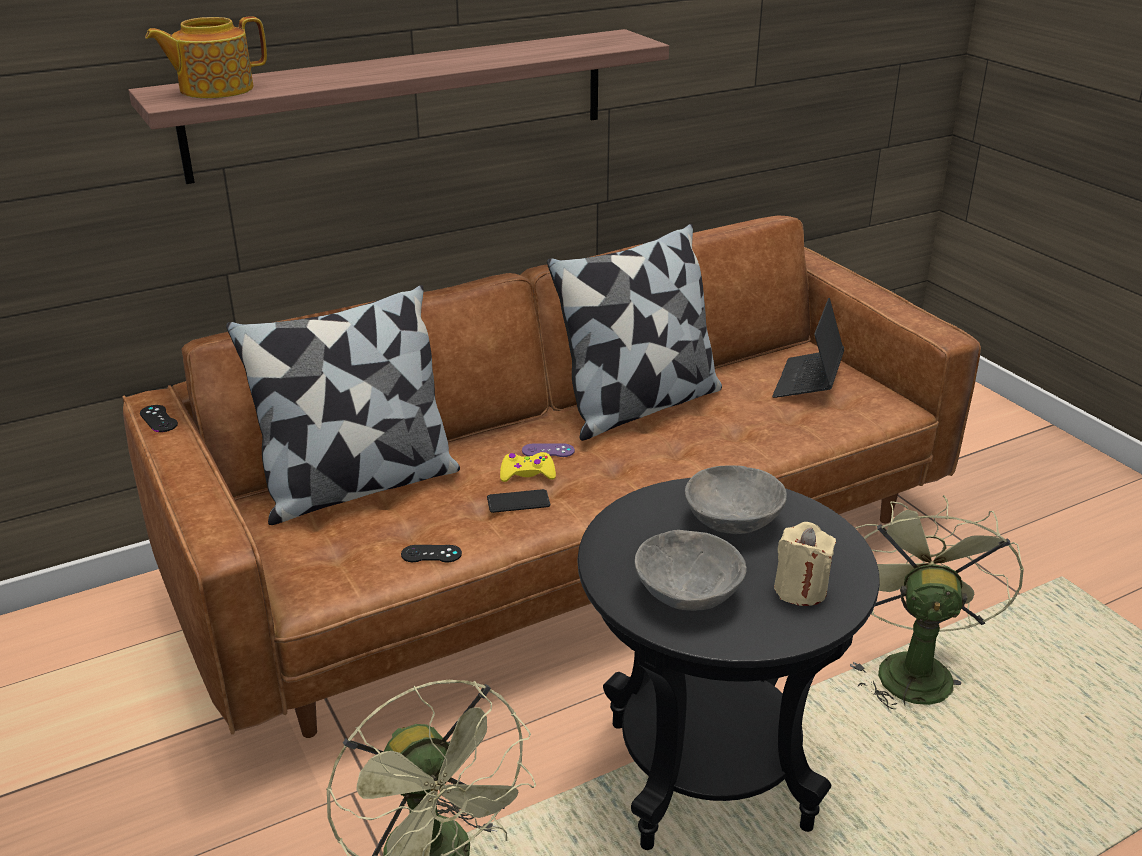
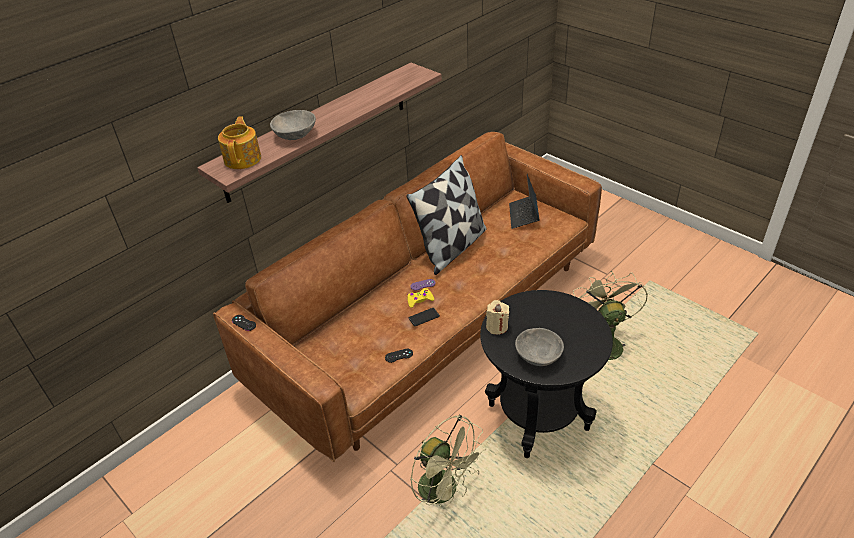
camera: 15 degrees left, 10 degrees up
(214, 89) = (243, 158): teapot -> teapot turned 135 degrees clockwise
(359, 485) = (343, 326): pillow -> none
(734, 521) = (540, 314): grey bowl -> grey bowl (296, 135)
(800, 590) = (582, 342): beige candle -> beige candle (497, 327)

